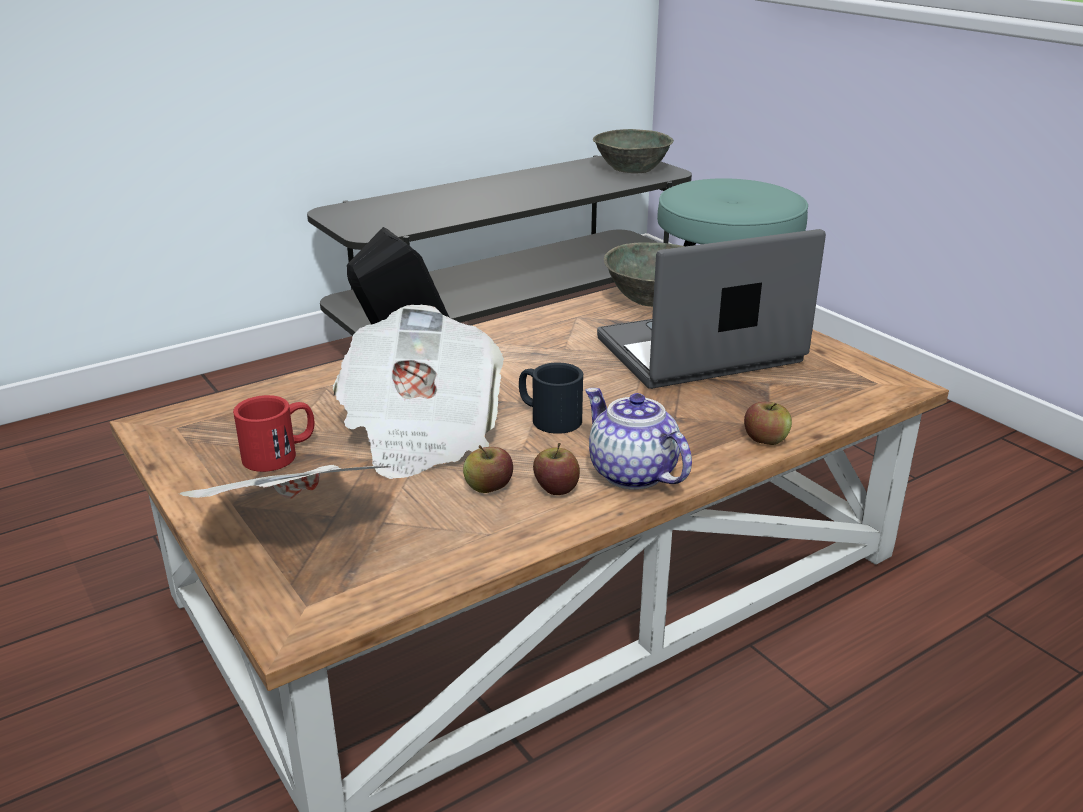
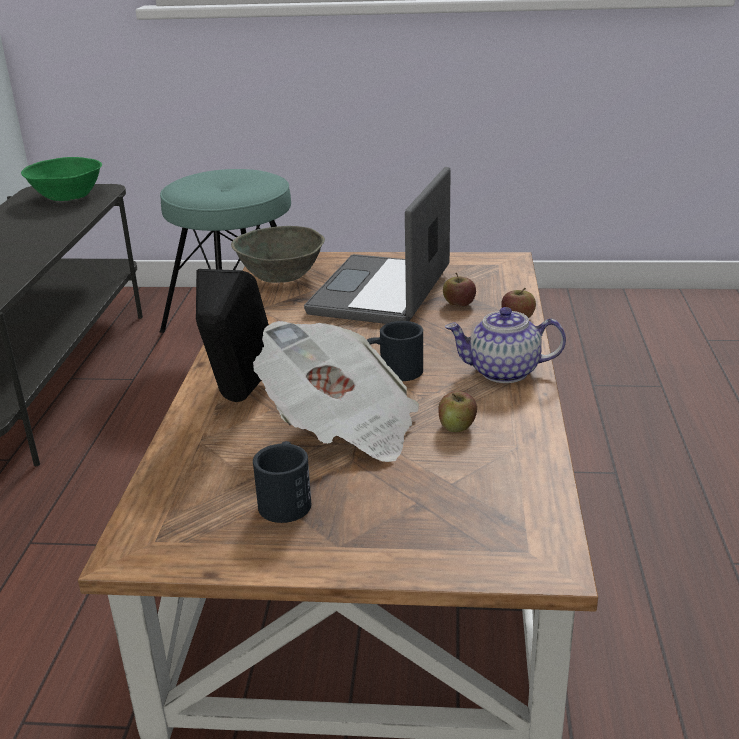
camera: 50 degrees left, 0 degrees up
(280, 454) = (286, 498): red mug -> black mug
(297, 523) = (408, 522): newspaper -> none
(556, 488) = (489, 403): apple -> apple (459, 304)
(631, 169) = (67, 196): grey bowl -> green bowl

